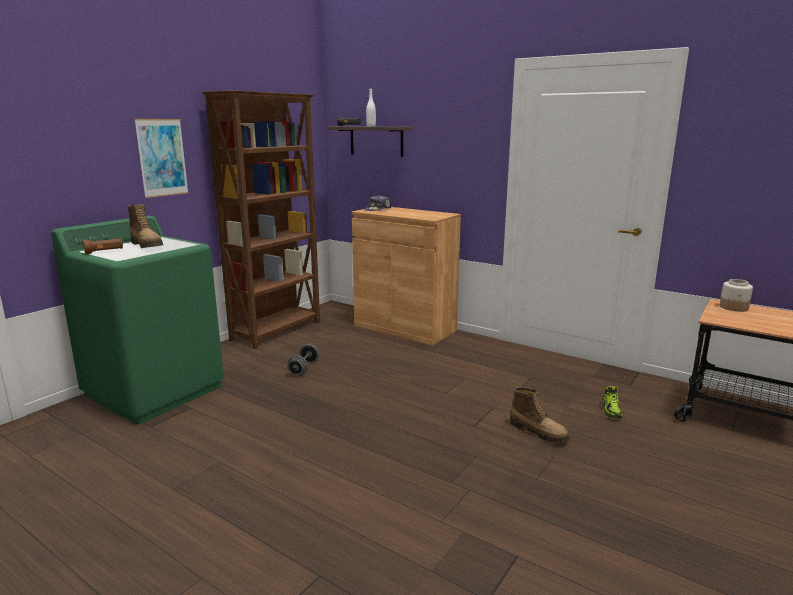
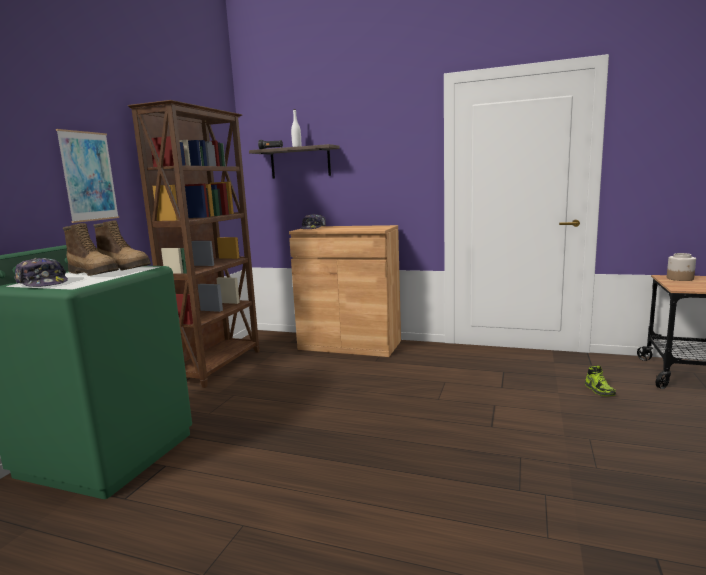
camera: 15 degrees left, 5 degrees down
(104, 252) = (43, 283): brown flashlight -> cap
(304, 369) = (274, 399): grey dumbbell -> none
(539, 432) = (556, 421): boot -> boot (125, 268)

